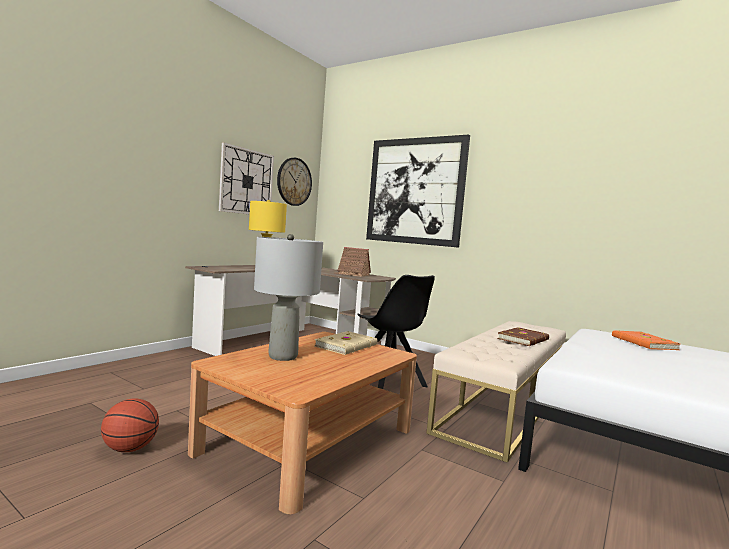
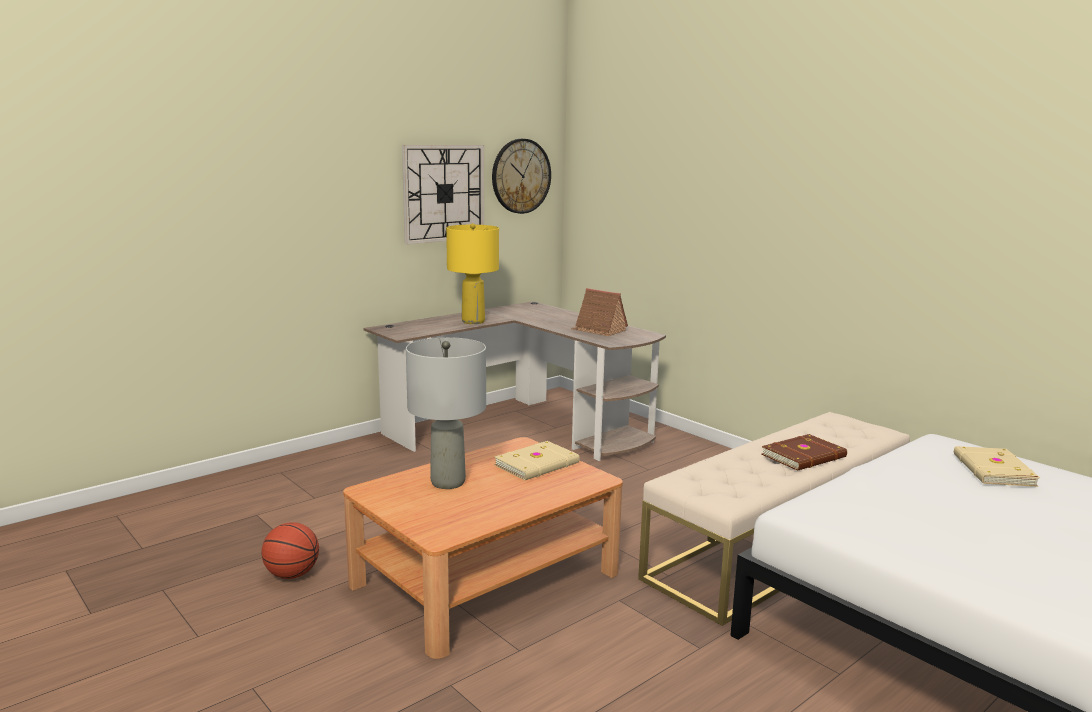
camera: 15 degrees right, 10 degrees up
(388, 381) = (629, 498): black chair -> none
(415, 191) = (702, 192): picture -> none
(643, 343) = (992, 470): orange book -> beige book

